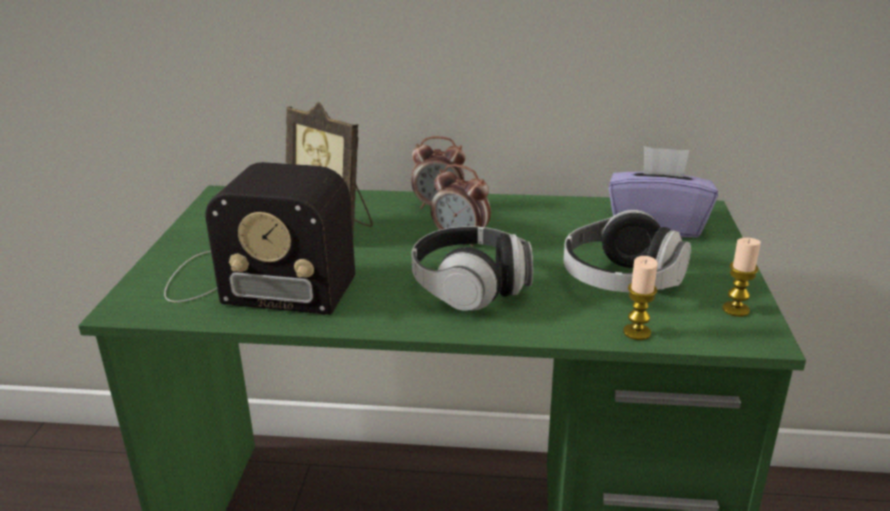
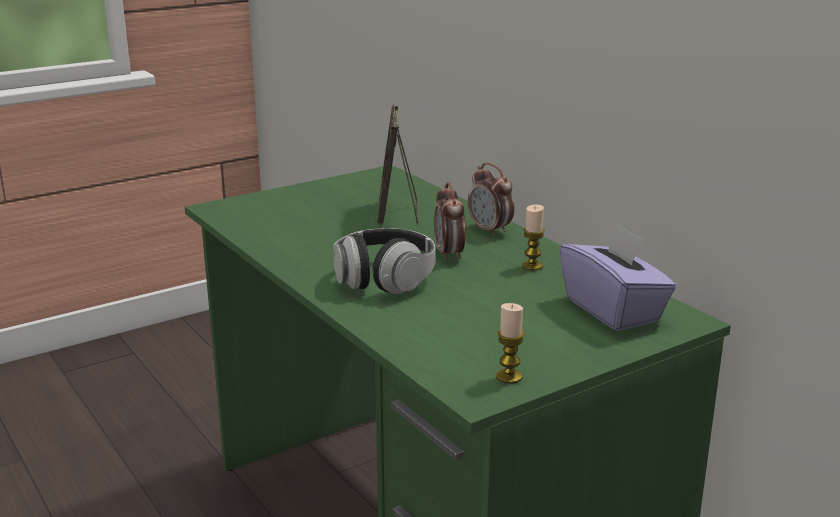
camera: 50 degrees right, 5 degrees down
(253, 281) = (291, 222): radio -> none
(621, 281) = (481, 323): headphones -> none
(637, 332) = (410, 349): candle -> candle (532, 266)

